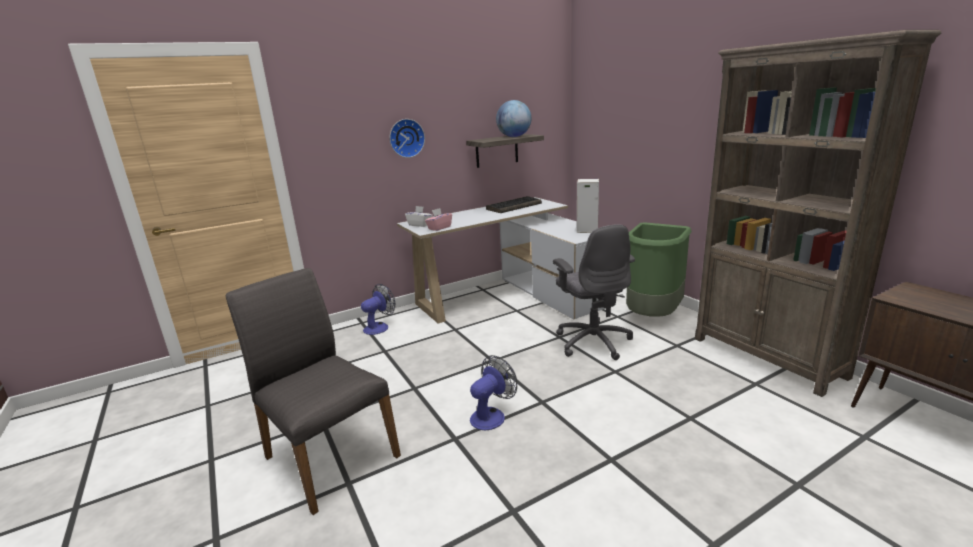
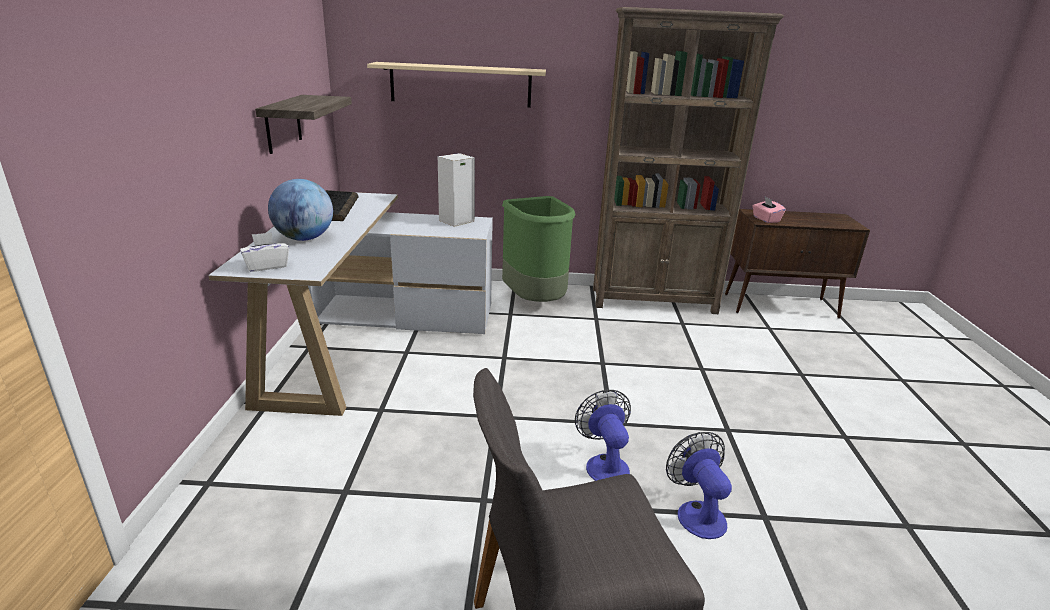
camera: 60 degrees left, 5 degrees up
(379, 327) = (259, 469): fan -> fan (696, 512)
(406, 138) = (193, 108): wall clock -> none
(439, 228) = (317, 262): pink tissue box -> pink tissue box (765, 219)
(514, 137) = (317, 100): globe -> globe (304, 238)
(593, 341) = (538, 347): grey office chair -> none
(638, 127) = (460, 85): none -> beige shelf

